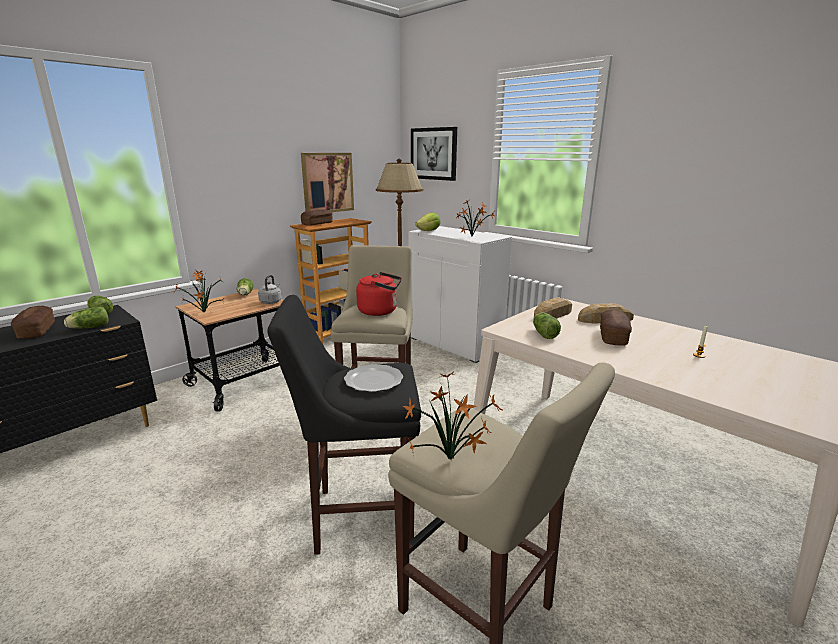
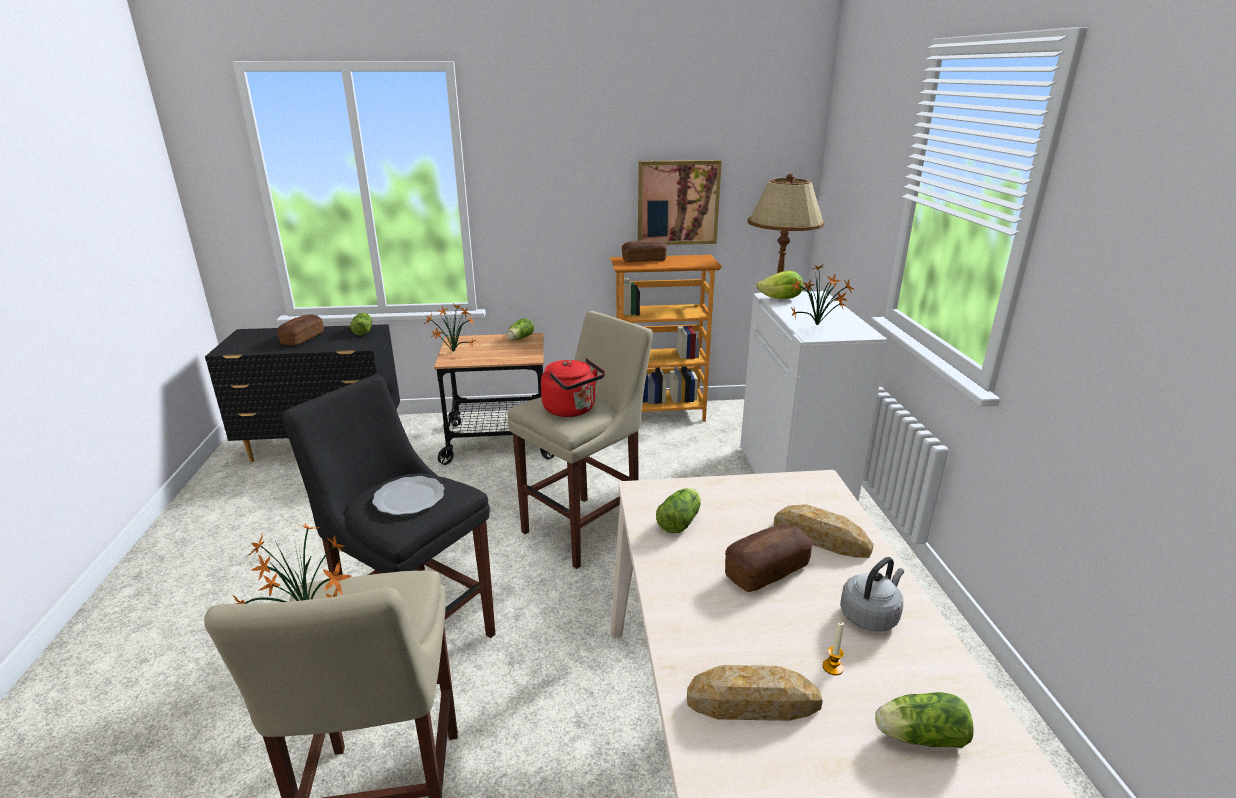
camera: 40 degrees right, 5 degrees up
(88, 328) = (333, 346): lettuce -> lettuce (917, 736)
(271, 301) = (527, 356): grey kettle -> grey kettle (870, 615)
(433, 154) = (851, 169): picture -> none
(553, 314) = (759, 497): bread -> bread (753, 703)

